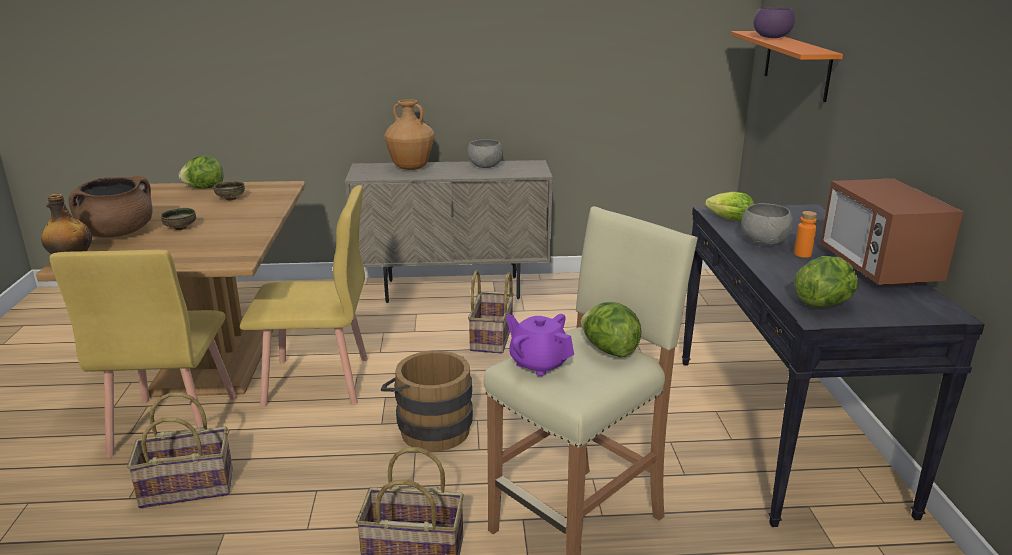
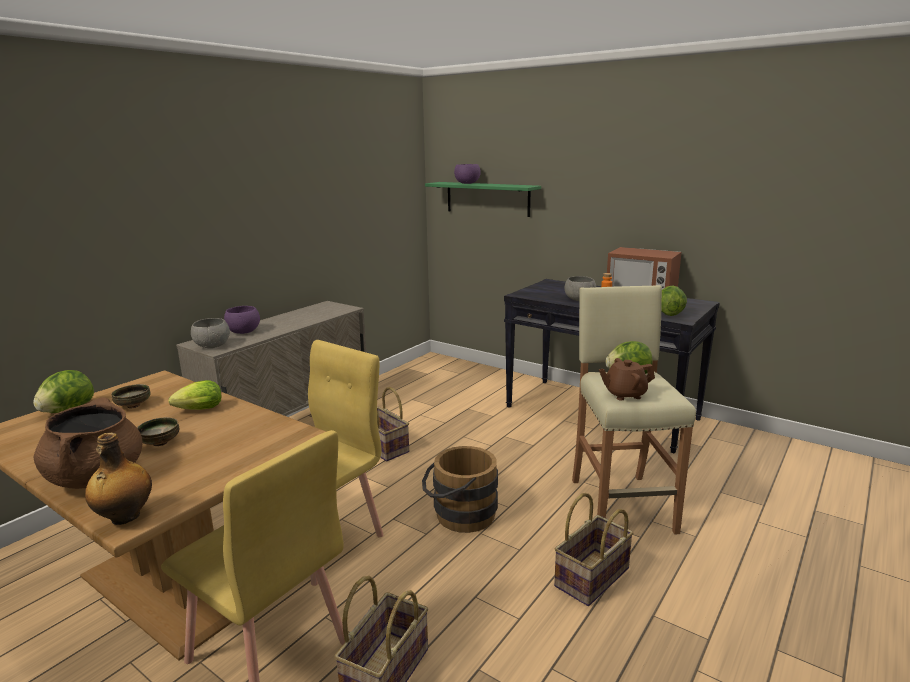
camera: 50 degrees left, 5 degrees down
(410, 168) = (243, 332): brown vase -> purple bowl
(485, 167) = (300, 315): grey bowl -> grey bowl (213, 346)
(538, 363) = (624, 394): purple teapot -> brown teapot
(727, 219) = (536, 296): lettuce -> lettuce (197, 410)
(796, 64) = (487, 198): orange shelf -> green shelf

